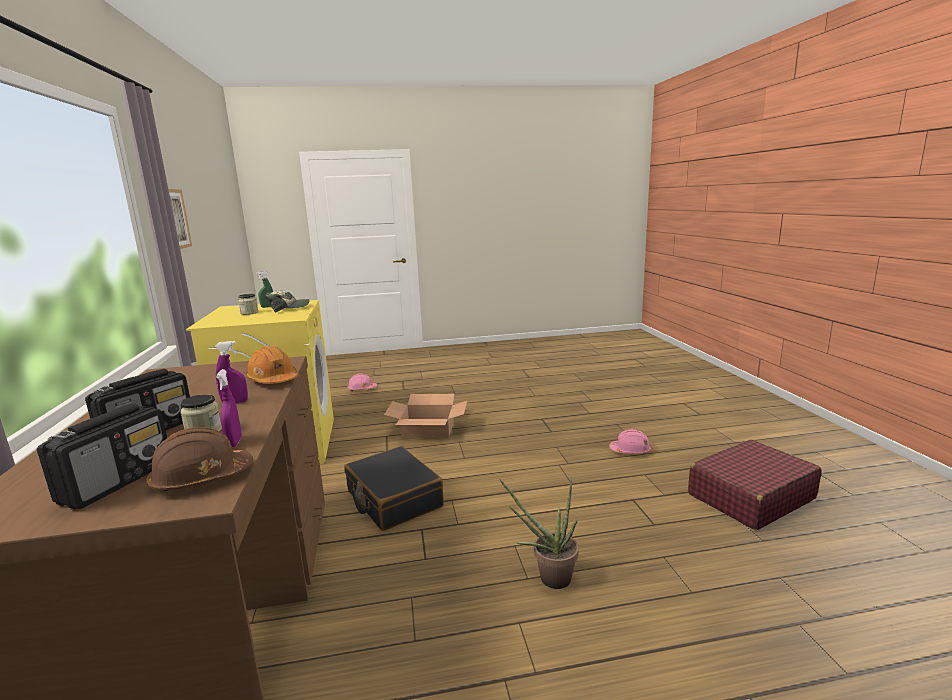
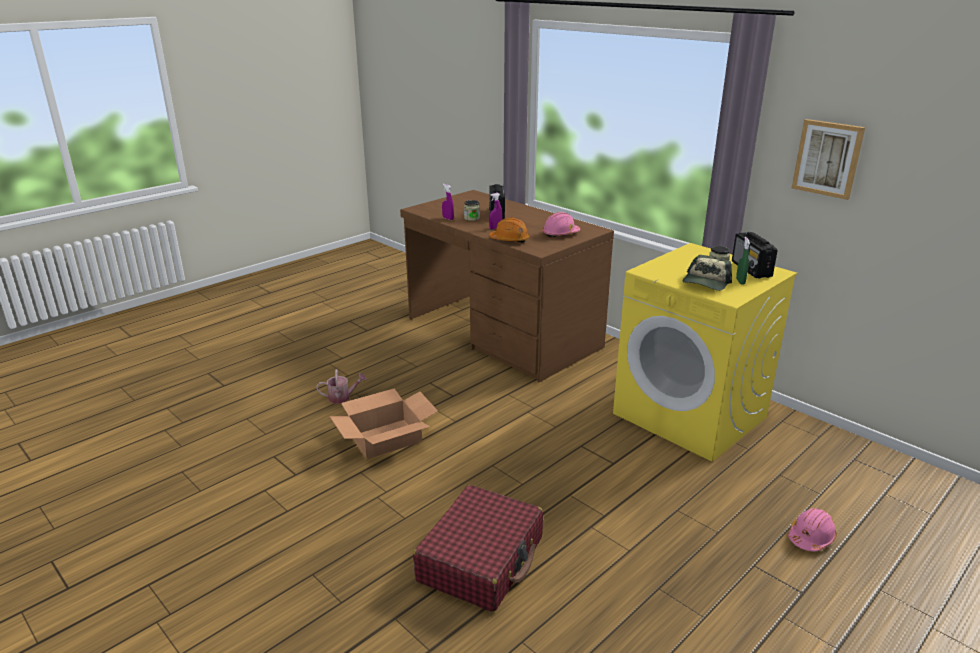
camera: 145 degrees right, 10 degrees up
(118, 481) = (458, 205): radio -> radio (751, 269)
(201, 478) = (431, 211): brown hard hat -> none
(393, 499) = (502, 406): black suitcase -> none
(428, 429) = (583, 490): cardboard box -> cardboard box (386, 438)
(548, 578) = (342, 397): potted plant -> watering can
(630, 451) = (309, 545): pink hard hat -> pink hard hat (560, 234)
(750, 497) = (174, 517): red suitcase -> red suitcase (481, 559)

